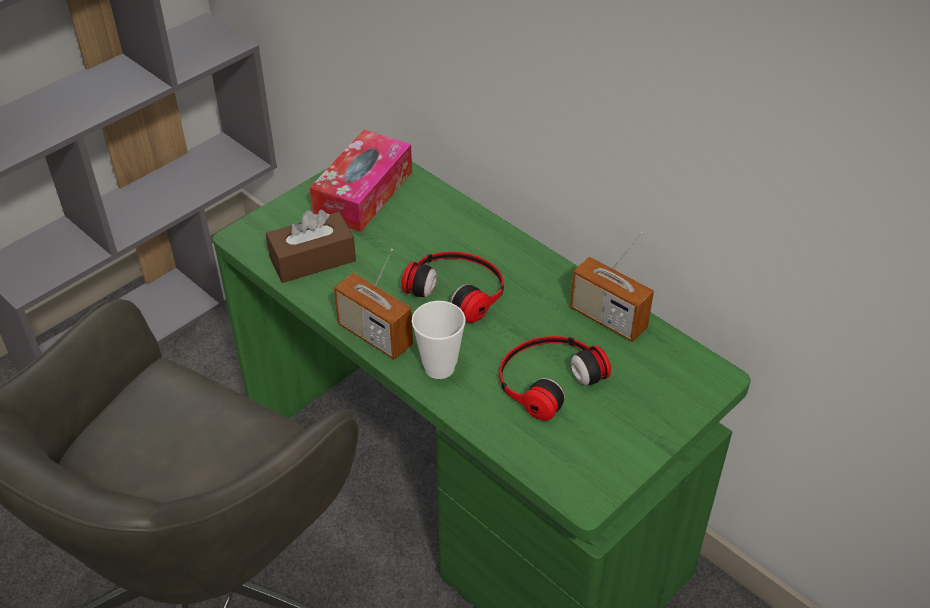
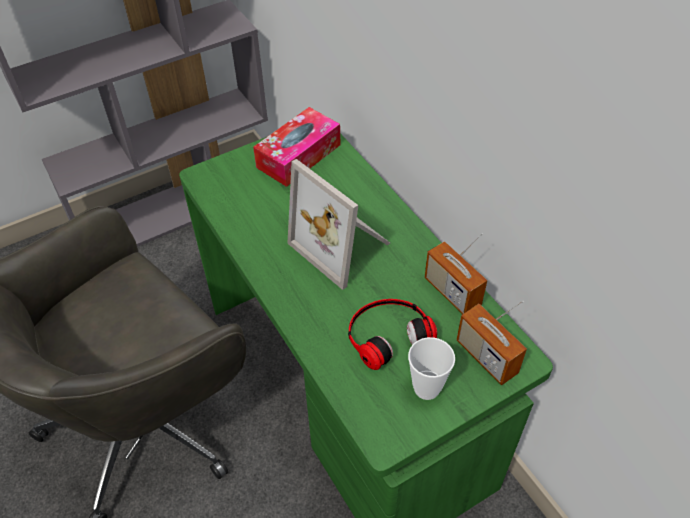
camera: 15 degrees right, 5 degrees up
(312, 259) = (244, 202): brown tissue box -> none
(375, 335) = (268, 272): radio -> radio (486, 357)
(439, 367) = (308, 308): cup -> cup (426, 388)
(458, 288) = (343, 245): headphones -> picture frame

